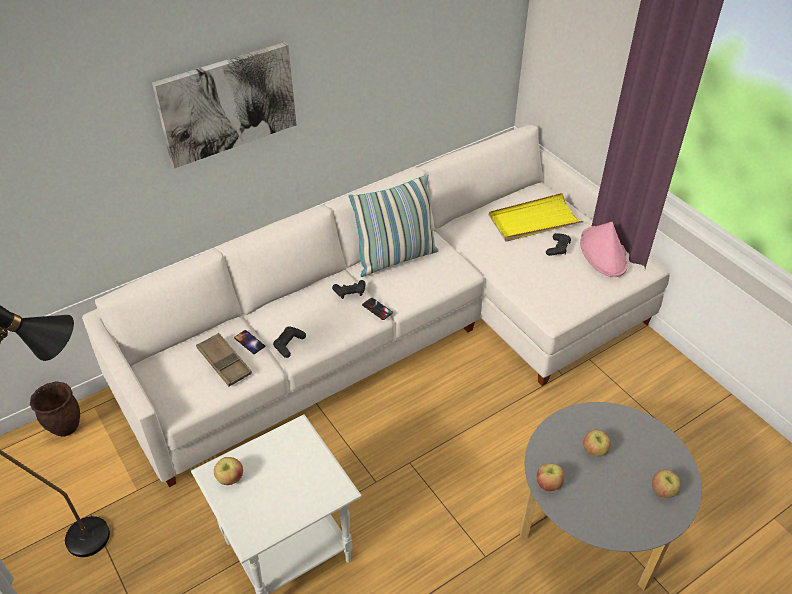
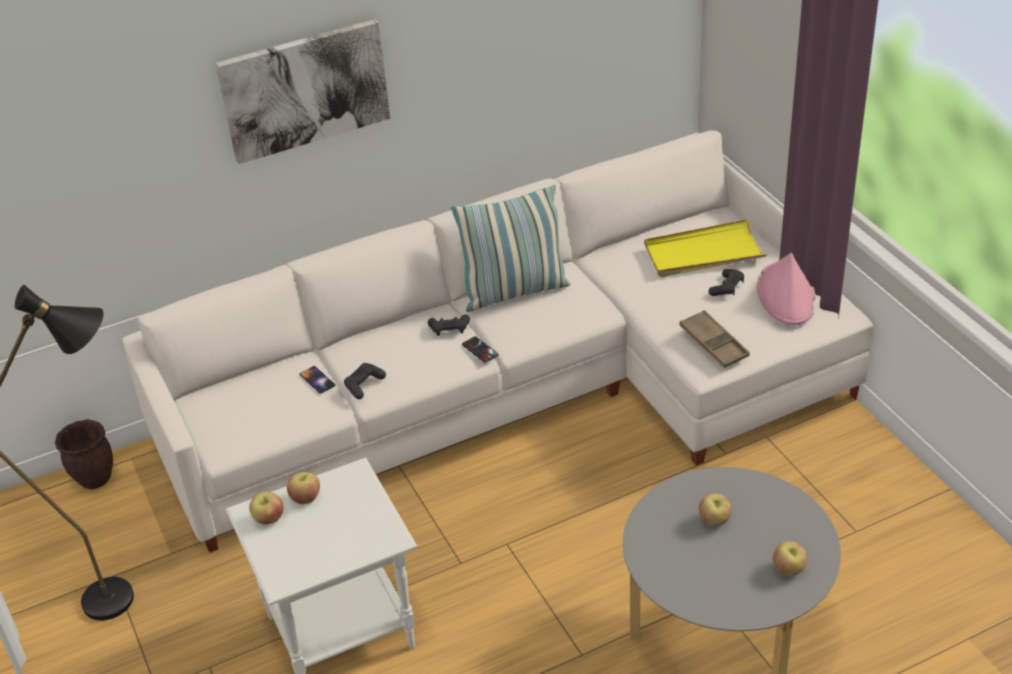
camera: 10 degrees right, 5 degrees down
(224, 362) = (283, 401): brown tray -> brown tray (713, 343)
(548, 484) = (648, 552): apple -> apple (305, 498)

